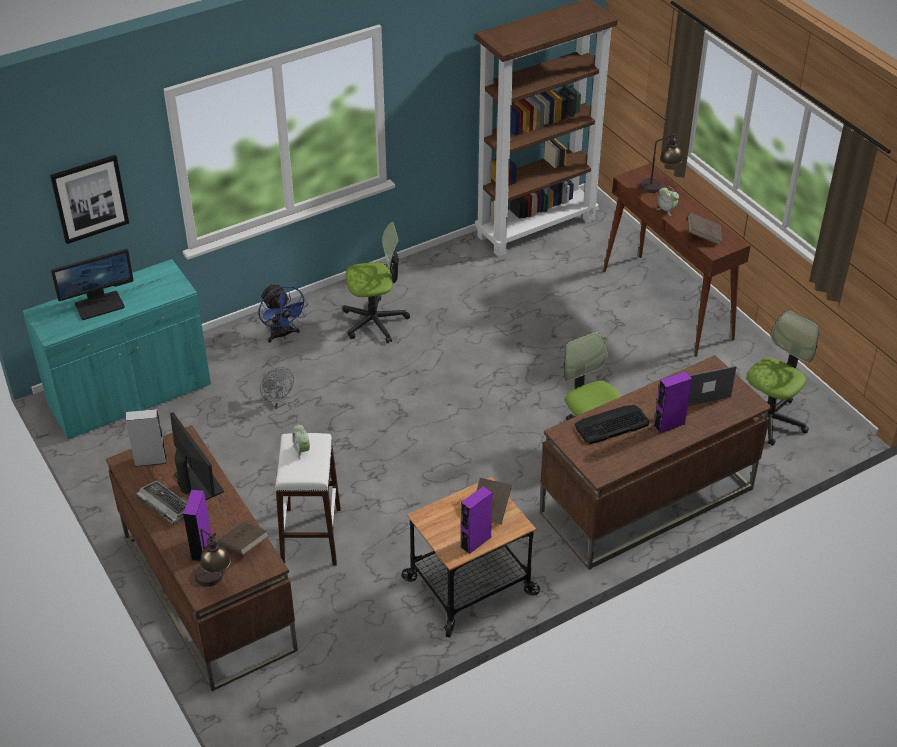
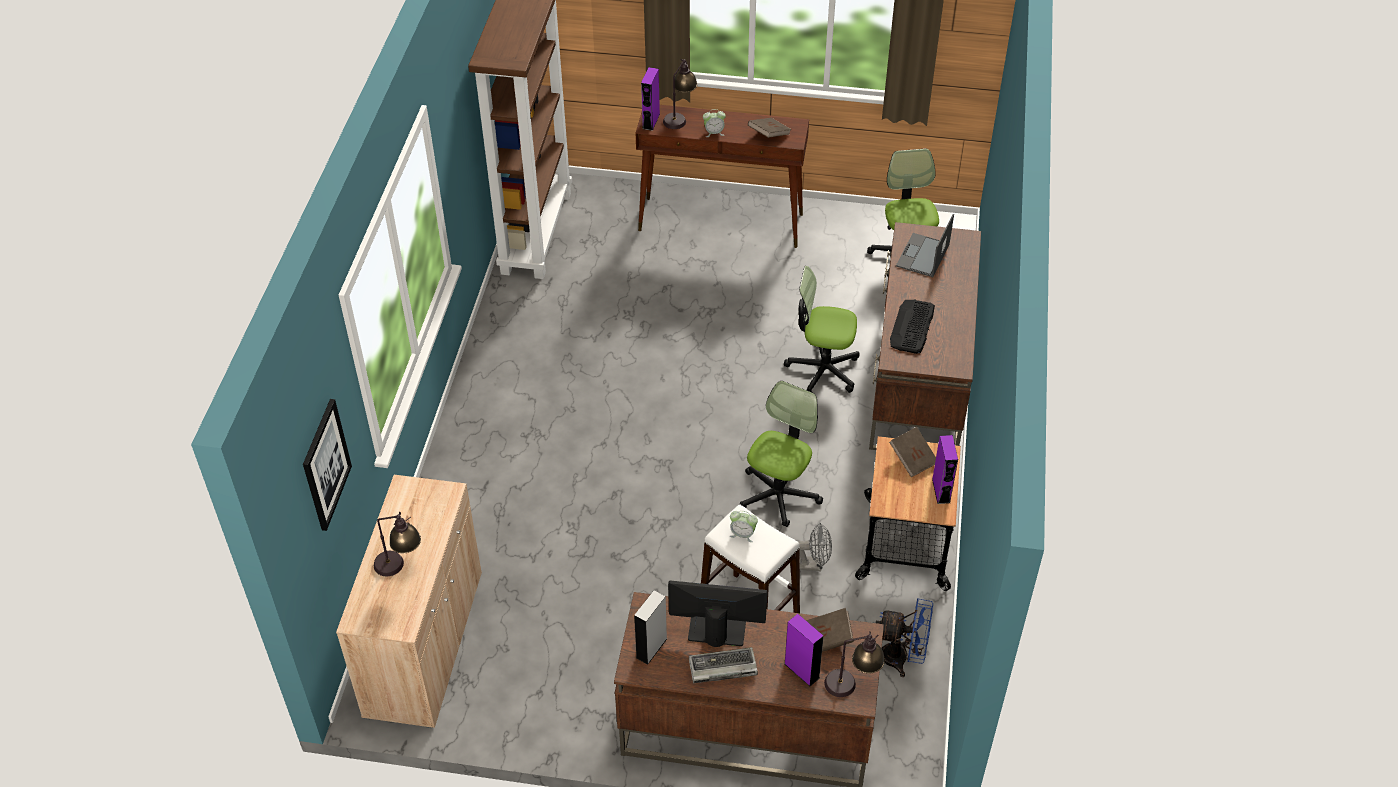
camera: 50 degrees left, 5 degrees up
(99, 305) = (400, 565): monitor -> table lamp
(130, 395) = (424, 644): turquoise cabinet -> beige cabinet
(277, 403) = (558, 539): grey fan -> grey fan (813, 565)
(282, 335) = (472, 482): blue fan -> blue fan (901, 658)
(374, 321) = (529, 409): office chair -> office chair (779, 494)
(669, 424) = (944, 296): purple speaker -> purple speaker (651, 121)

